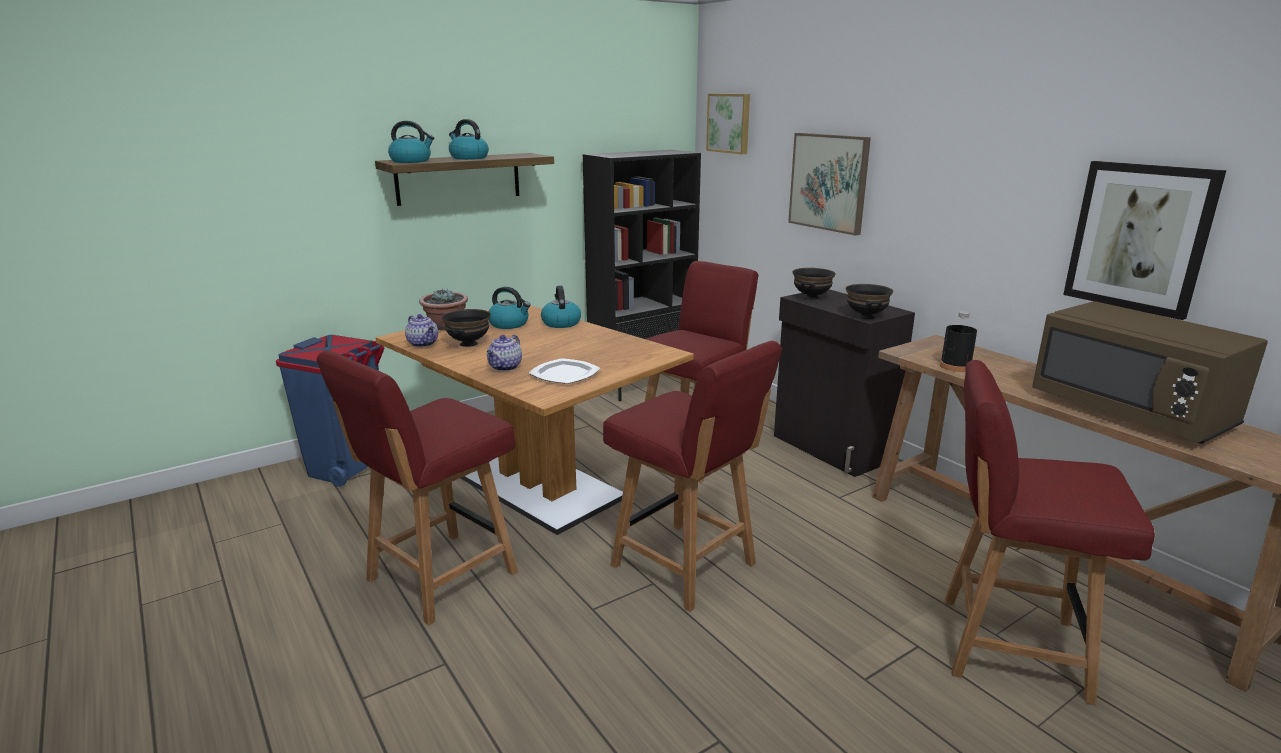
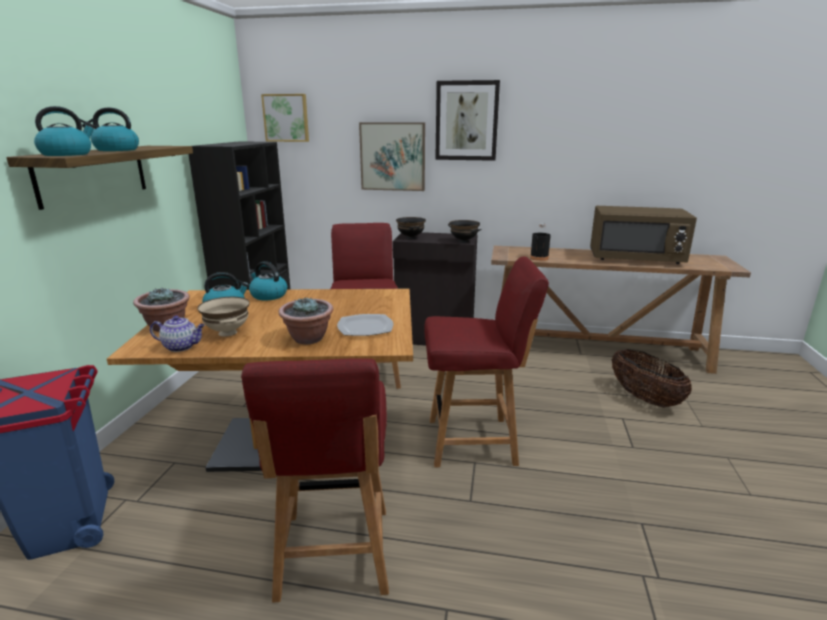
camera: 45 degrees left, 0 degrees up
(469, 344) = (228, 332): black bowl -> beige bowl
(505, 367) = (308, 339): teapot -> potted plant
(1007, 646) = (644, 398): red chair -> basket
(1139, 237) = (608, 168): picture -> picture (466, 121)

